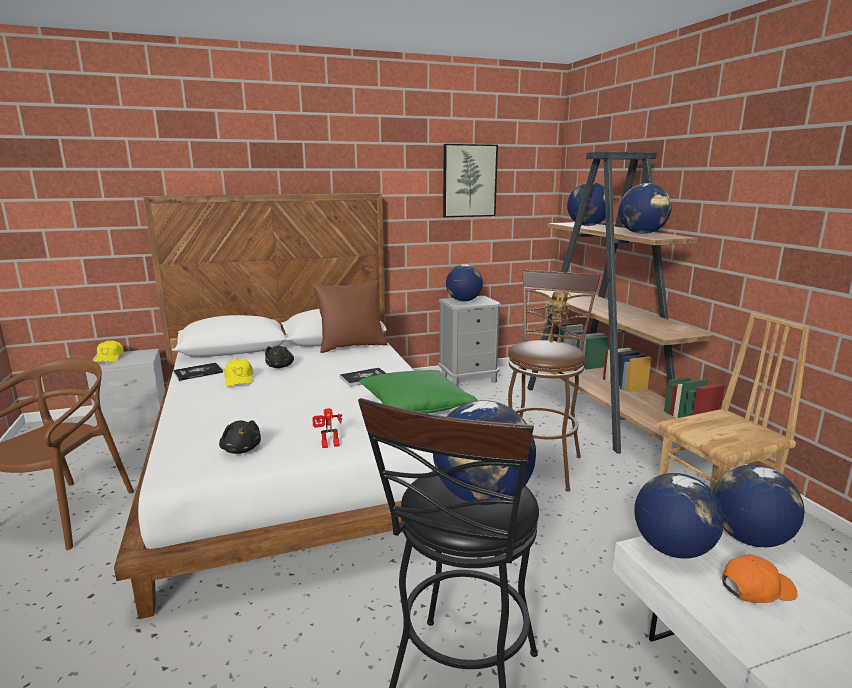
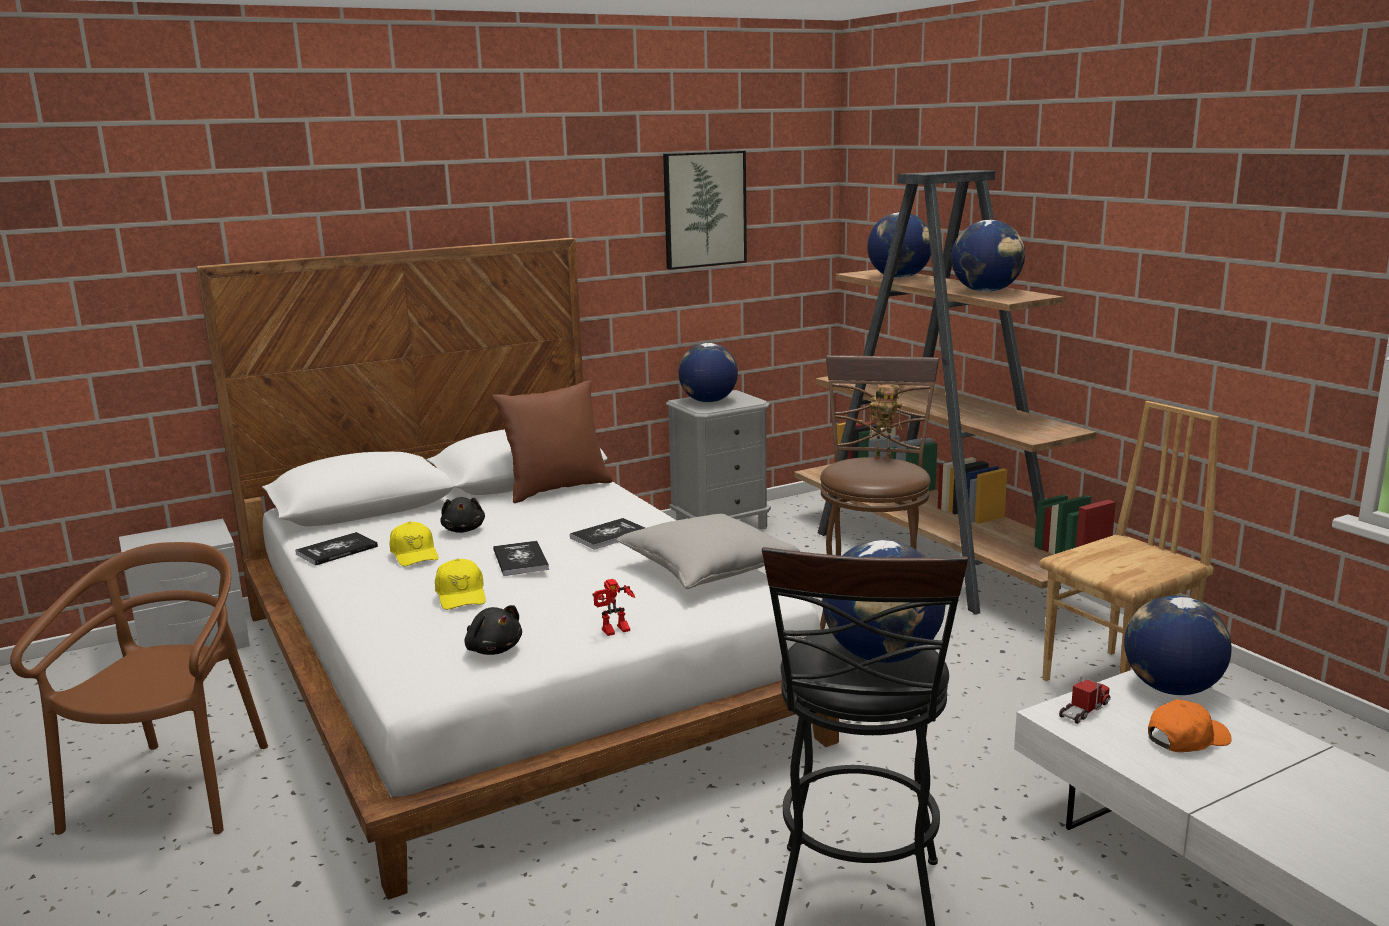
camera: 10 degrees left, 0 degrees up
(109, 358) = (150, 541): yellow cap -> yellow cap (461, 595)
(299, 389) = (520, 560): none -> book
(415, 407) = (707, 569): green pillow -> grey pillow
(672, 548) = (1084, 710): globe -> toy truck

